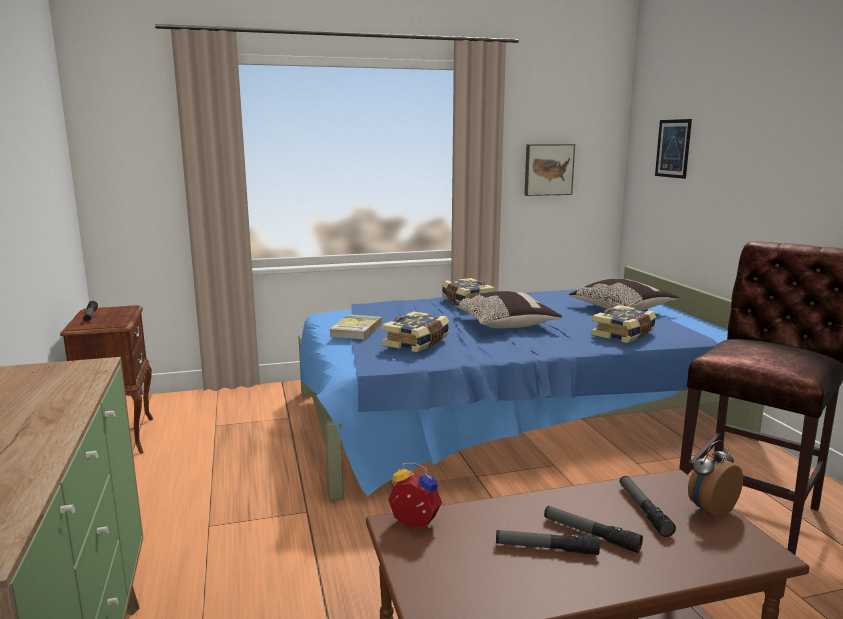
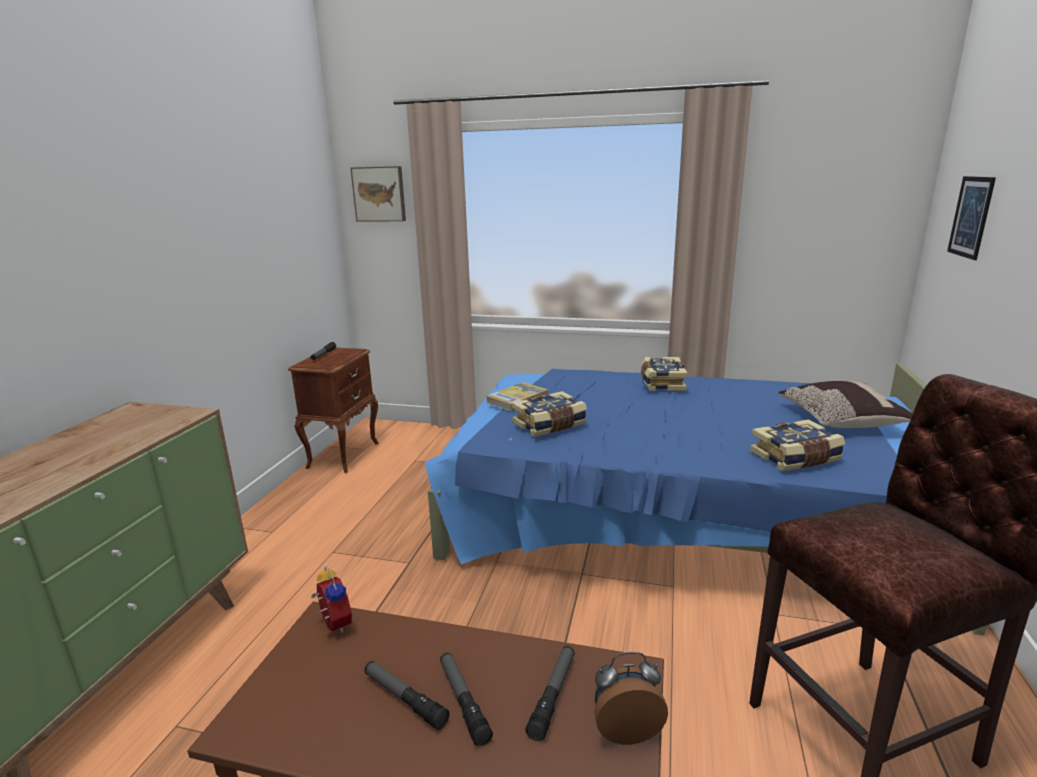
camera: 30 degrees right, 5 degrees up
(505, 324) = (670, 418): pillow -> none
(548, 169) = (806, 237): picture -> picture (379, 194)

